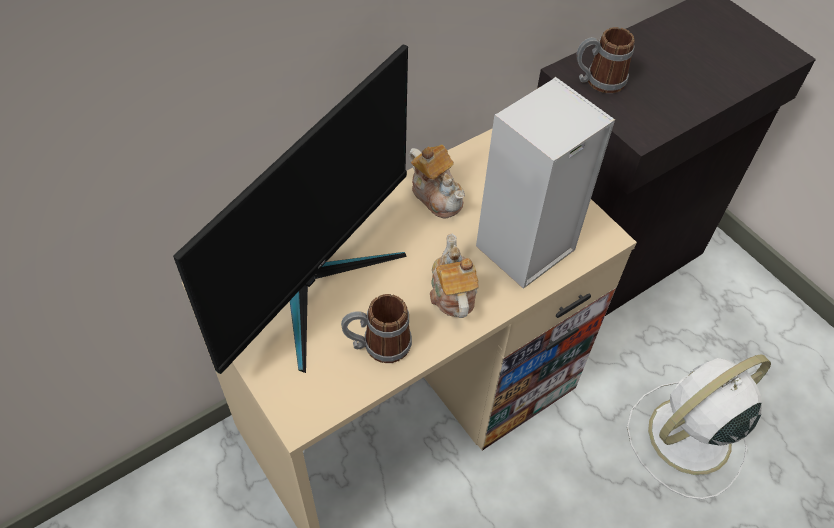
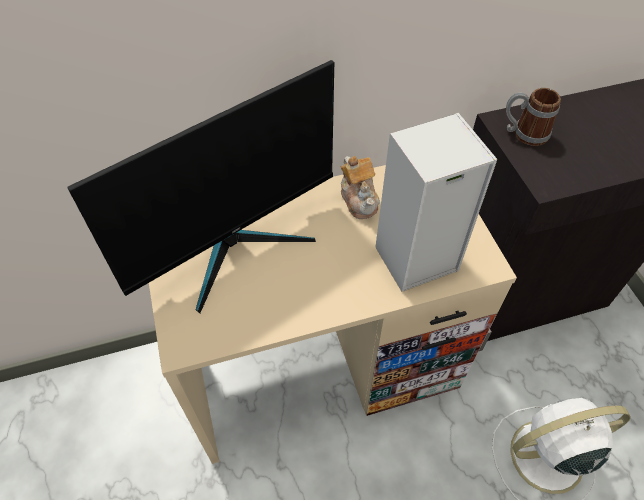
camera: 20 degrees right, 0 degrees up
(378, 345) = (264, 306): mug -> none
(452, 293) = (340, 280): teapot -> none

